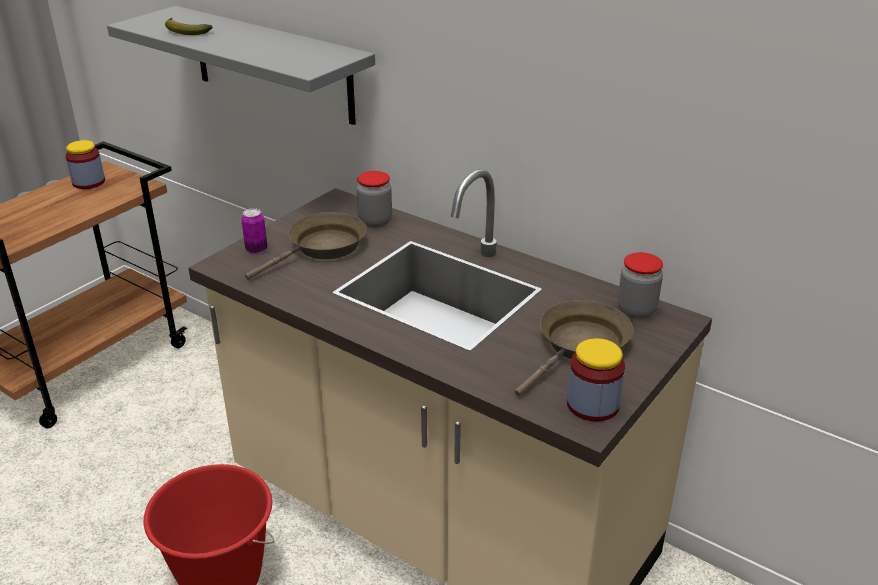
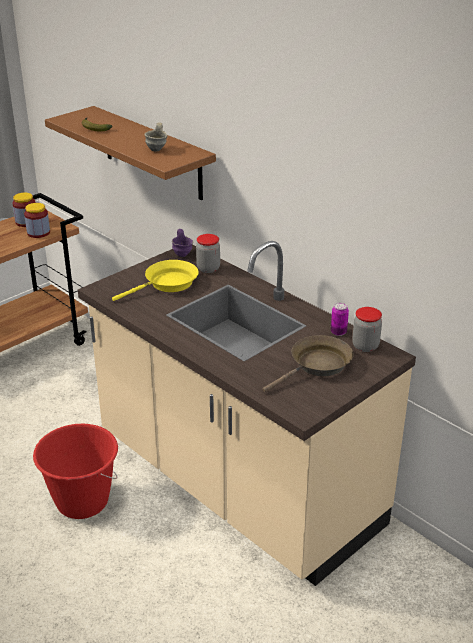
camera: 10 degrees right, 0 degrees up
(256, 249) = (124, 281): can -> can (338, 332)
(272, 64) = (152, 153): grey shelf -> brown shelf
(288, 52) = (158, 149): none -> grey mug
(322, 248) = (167, 284): brown frying pan -> yellow frying pan
(333, 204) = (183, 253): none -> purple mug
(592, 404) = (311, 402): jar -> jar (38, 233)

